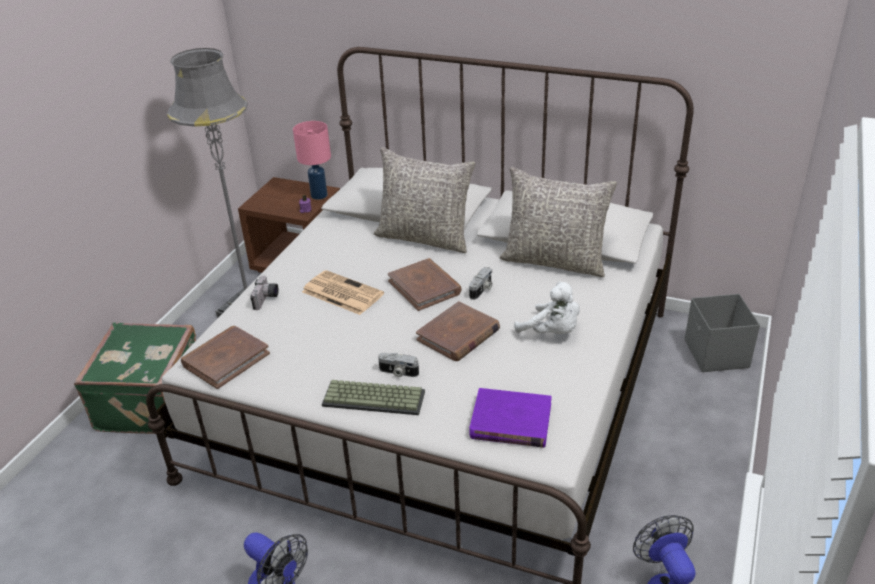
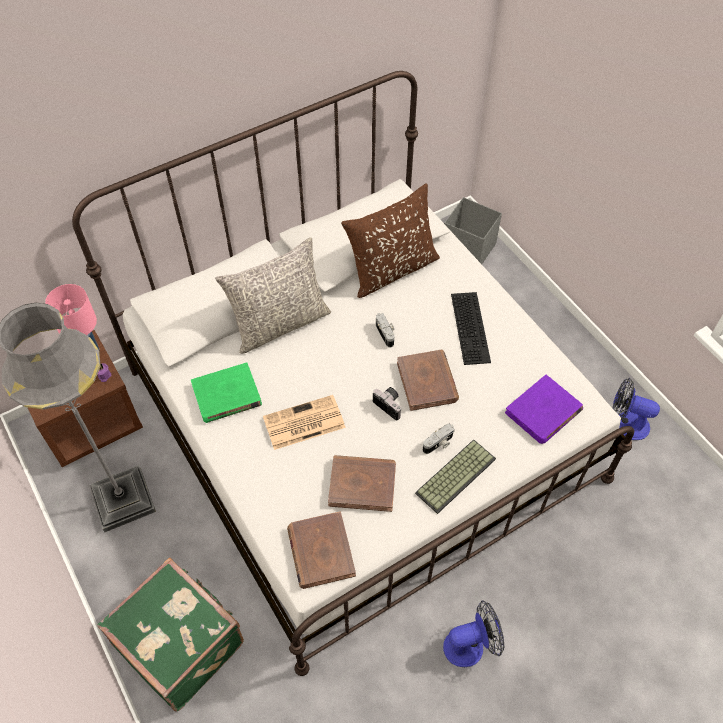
camera: 55 degrees left, 20 degrees up
(266, 299) = (261, 480): camera -> camera (390, 405)
(329, 248) = (227, 395): none -> green book
(425, 287) = (348, 365): brown book -> brown book (362, 484)
(551, 332) = (472, 328): white plush toy -> keyboard
(554, 261) = (392, 269): grey pillow -> brown pillow

